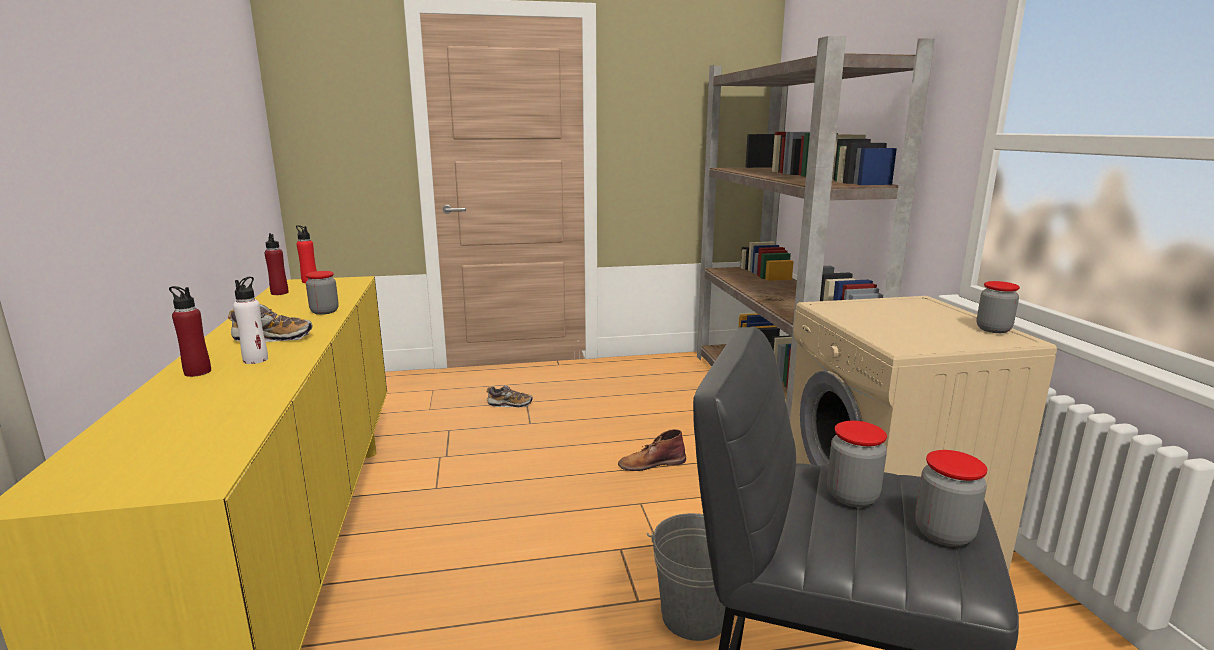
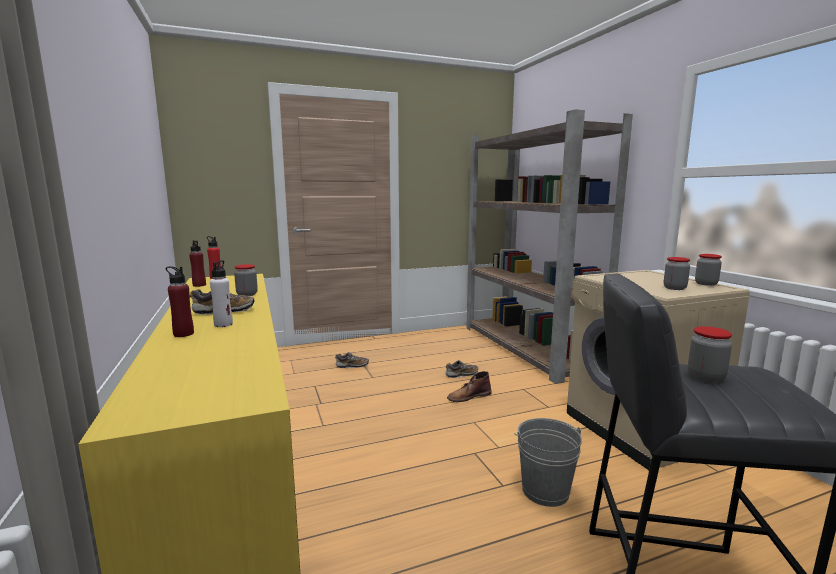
camera: 10 degrees left, 5 degrees down
(656, 429) = (461, 375): none -> shoe
(943, 533) = (780, 391): jar -> jar (674, 288)

